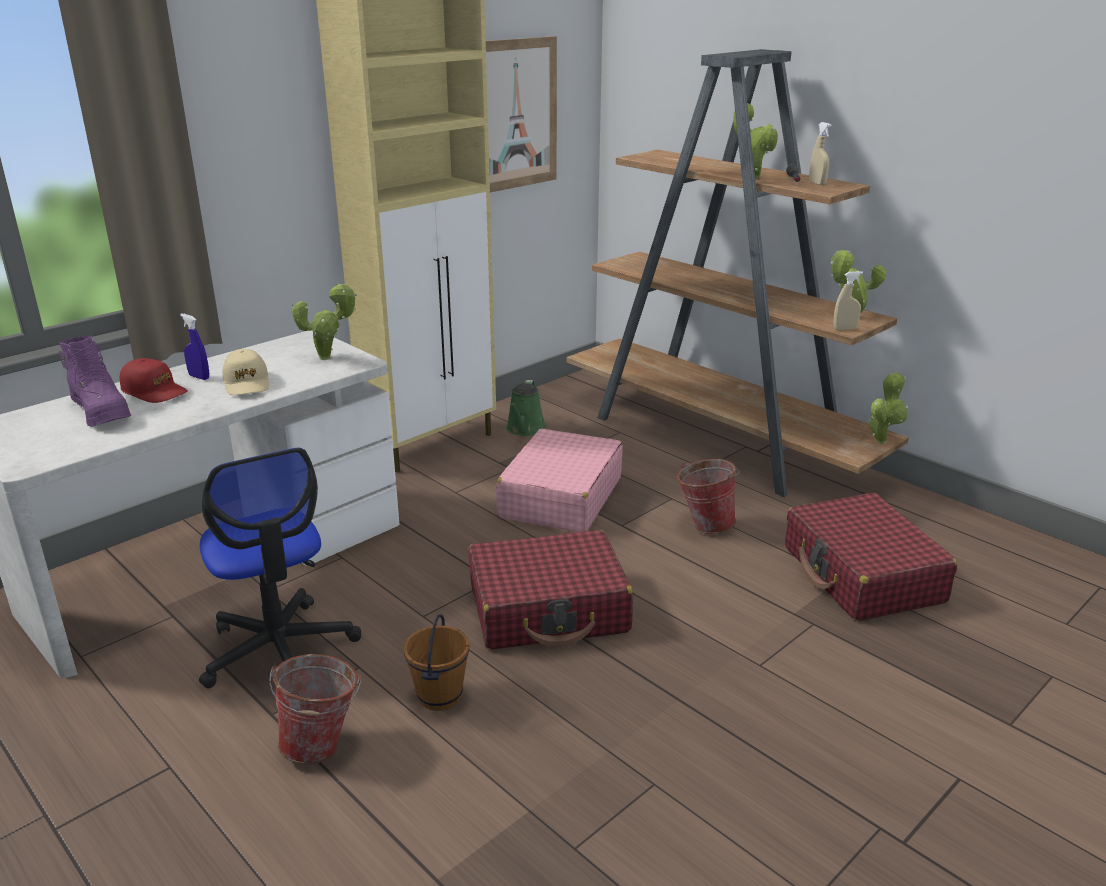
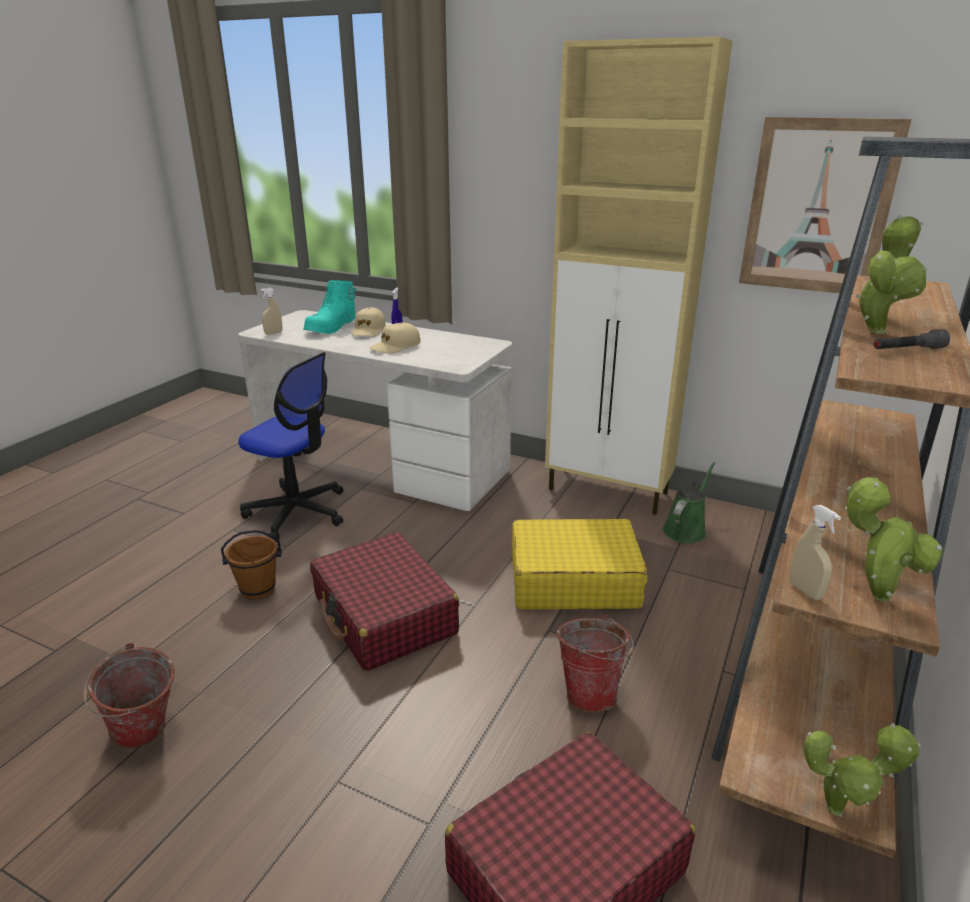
camera: 70 degrees right, 0 degrees up
(101, 412) = (332, 328): purple boot -> turquoise boot
(154, 391) = (368, 331): red cap -> beige cap
(279, 650) = (297, 512): office chair -> office chair turned 105 degrees counterclockwise
(323, 745) = (203, 557): bucket -> bucket (145, 736)
(329, 358) = (458, 356): potted plant -> none
(525, 429) = (686, 529): green watering can -> green watering can turned 135 degrees clockwise
(560, 497) = (573, 580): pink suitcase -> yellow suitcase
(817, 183) = (914, 364): beige spray bottle -> beige spray bottle (273, 333)

